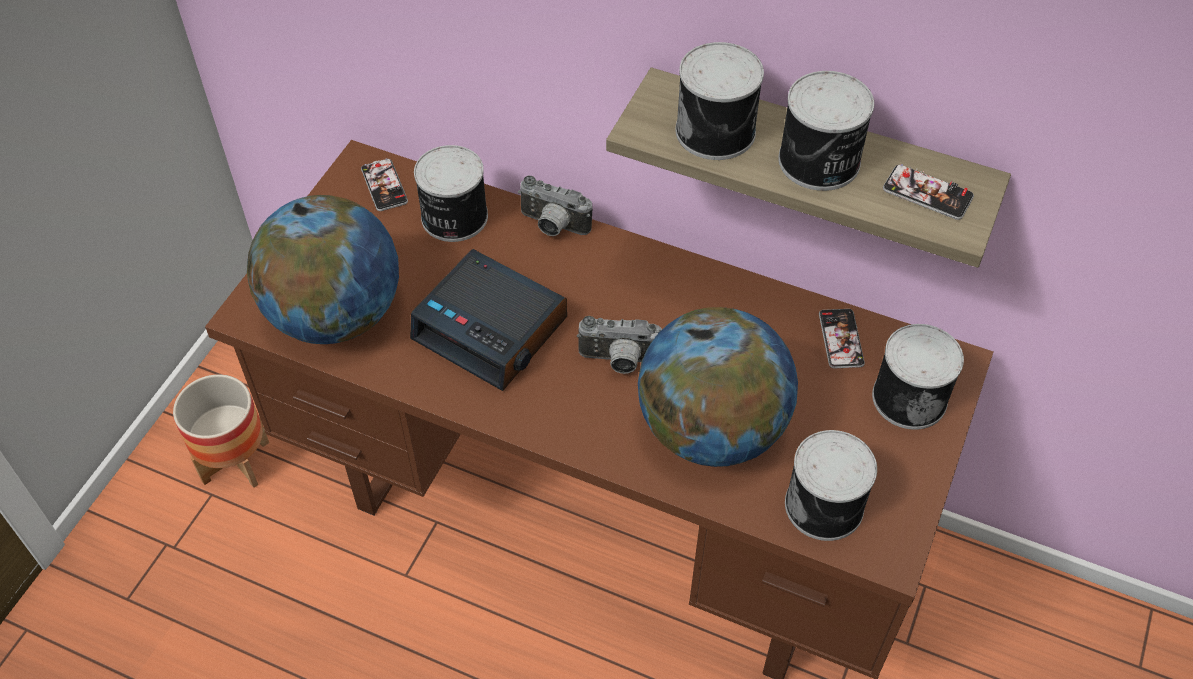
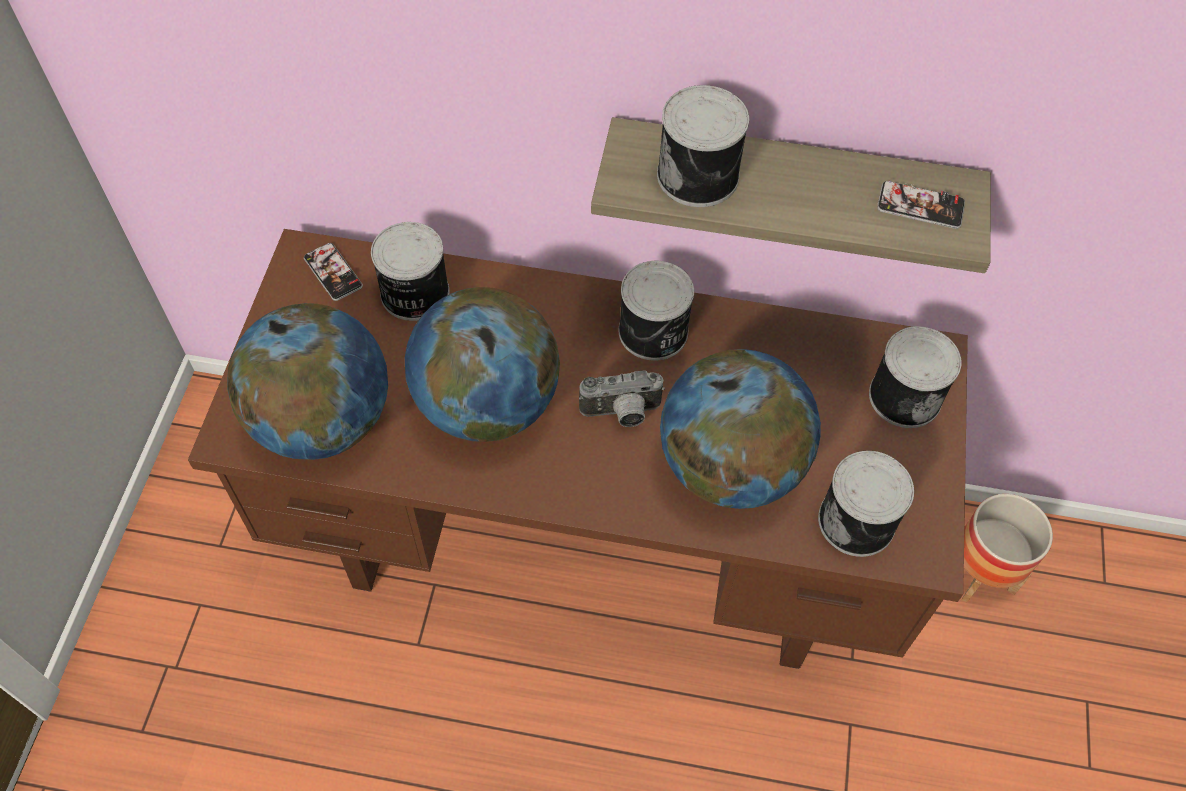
camera: 15 degrees left, 5 degrees up
(236, 462) = (216, 566): planter -> planter (980, 572)
(492, 329) = (487, 405): alarm clock -> globe
(552, 226) = (516, 285): camera -> none
(820, 162) = (809, 191): can -> can (654, 333)
(841, 339) = (825, 350): phone -> none

